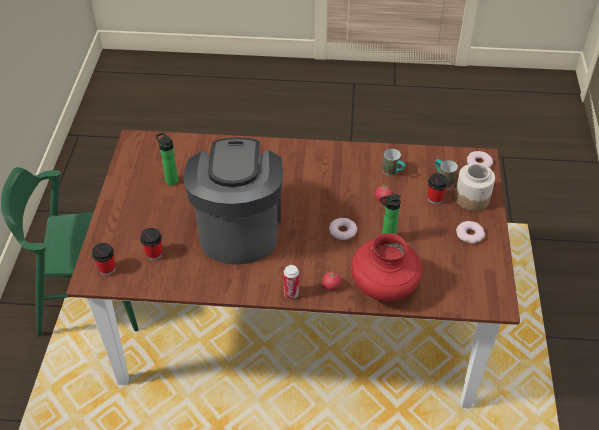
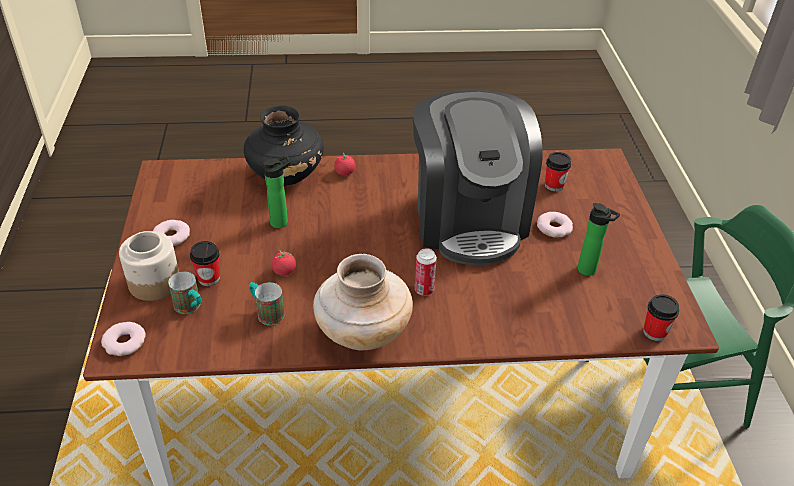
camera: 170 degrees right, 5 degrees down
(107, 269) = (595, 168): cup -> cup (654, 332)
(291, 293) = (387, 163): can -> can (424, 290)
(333, 155) = (362, 333): none -> beige vase
(342, 231) = (337, 227): donut -> donut (554, 228)
(384, 287) = (285, 175): red vase -> black vase

